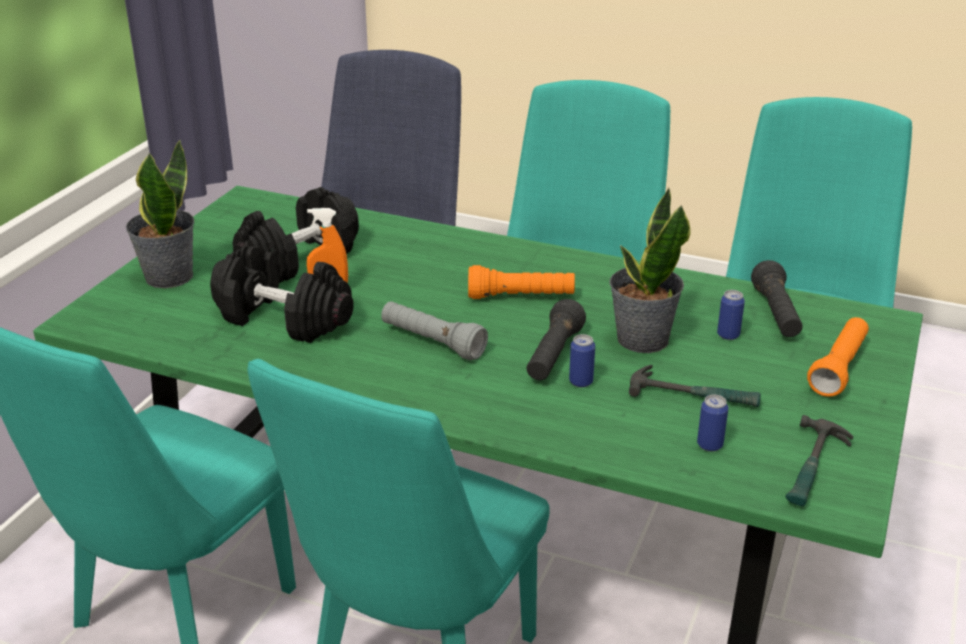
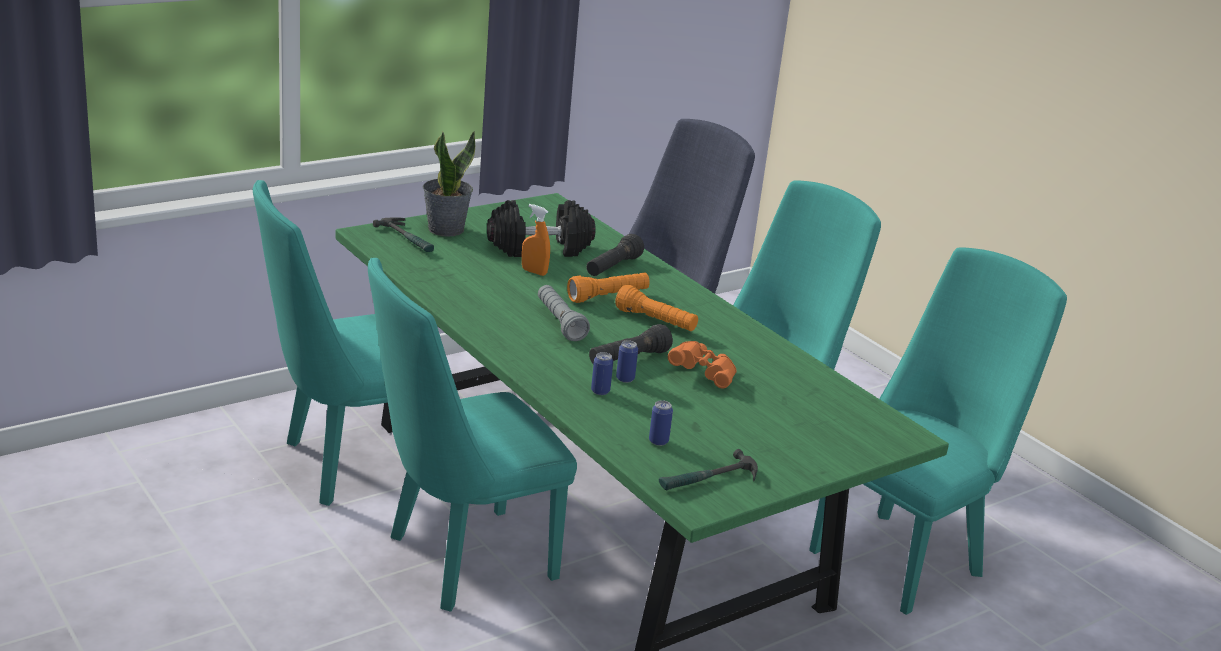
camera: 30 degrees right, 5 degrees down
(284, 318) = (486, 276): black dumbbell -> none
(641, 339) = (703, 374): potted plant -> orange binoculars
(694, 395) = (690, 415): hammer -> hammer (408, 239)
(728, 335) = (770, 396): can -> can (600, 391)
(776, 314) = (827, 399): black flashlight -> black flashlight (613, 268)
(838, 368) = (820, 444): orange flashlight -> orange flashlight (608, 297)

